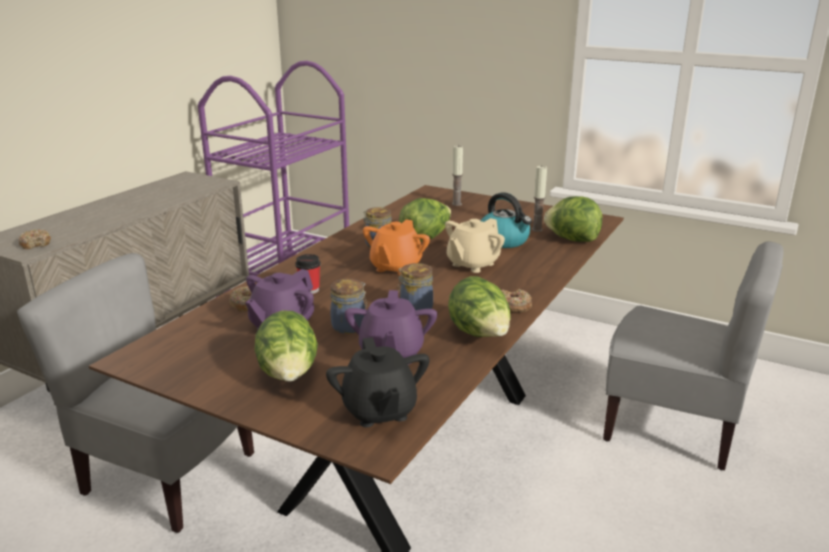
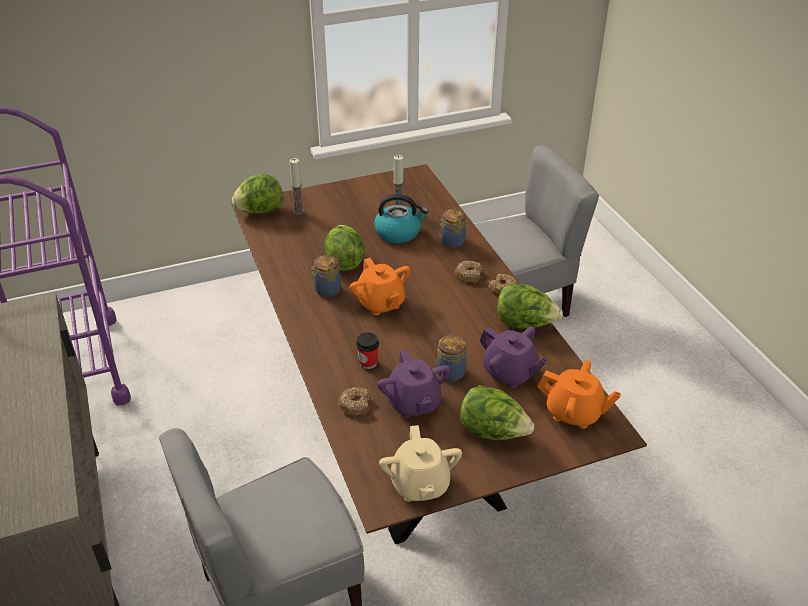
camera: 50 degrees left, 15 degrees up
(36, 244) = (39, 492): donut -> donut (468, 275)
(379, 411) = (574, 413): black teapot -> orange teapot
(415, 309) = (458, 330): jar -> jar (451, 242)
(472, 264) = (419, 268): beige teapot -> beige teapot (420, 485)
(572, 239) = (434, 206): lettuce -> lettuce (260, 211)

